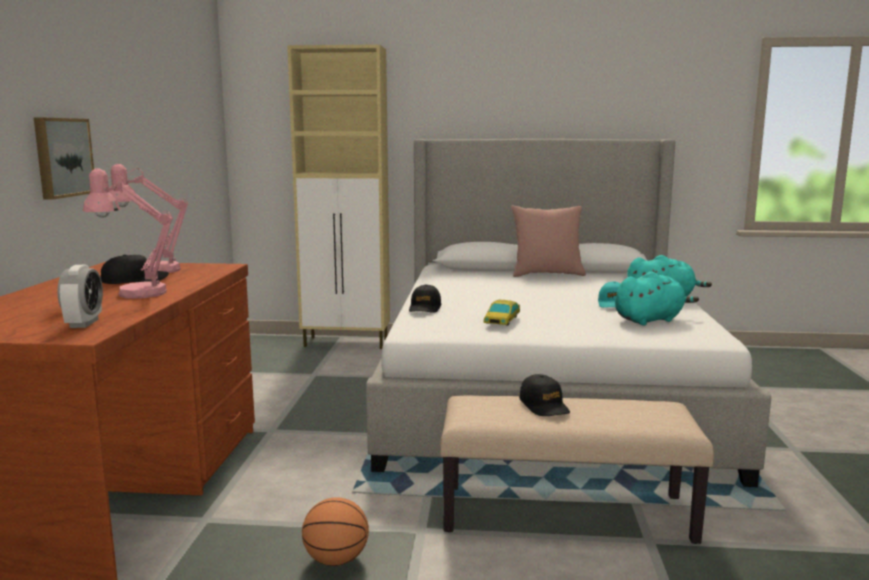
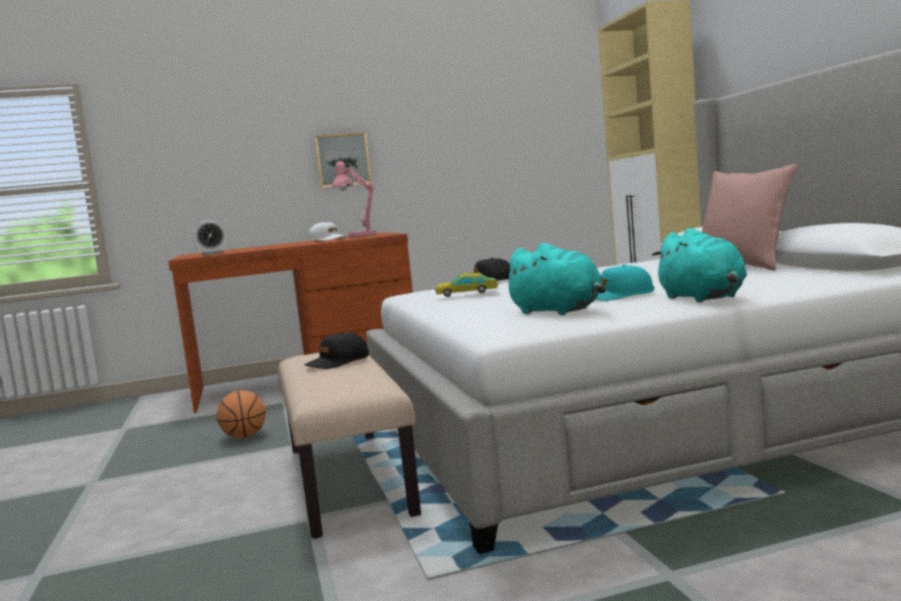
camera: 70 degrees right, 5 degrees down
(132, 293) = (290, 245): pink table lamp -> none
(134, 280) = (327, 240): black cap -> white cap

